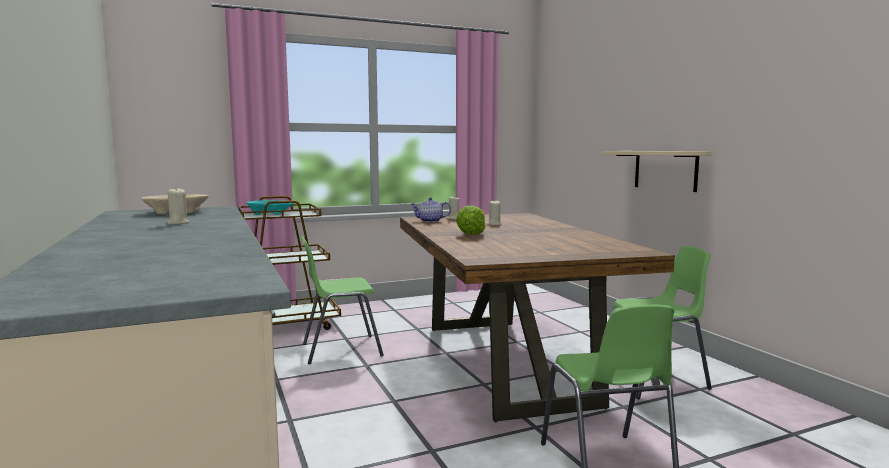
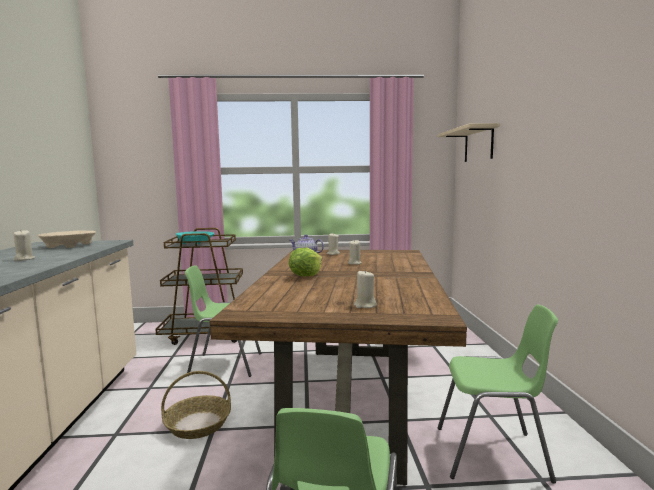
camera: 20 degrees right, 0 degrees up
(372, 400) = (197, 424): none -> basket
(574, 249) = (365, 305): none -> beige candle
(665, 170) = (550, 211): beige shelf -> beige shelf (478, 144)

